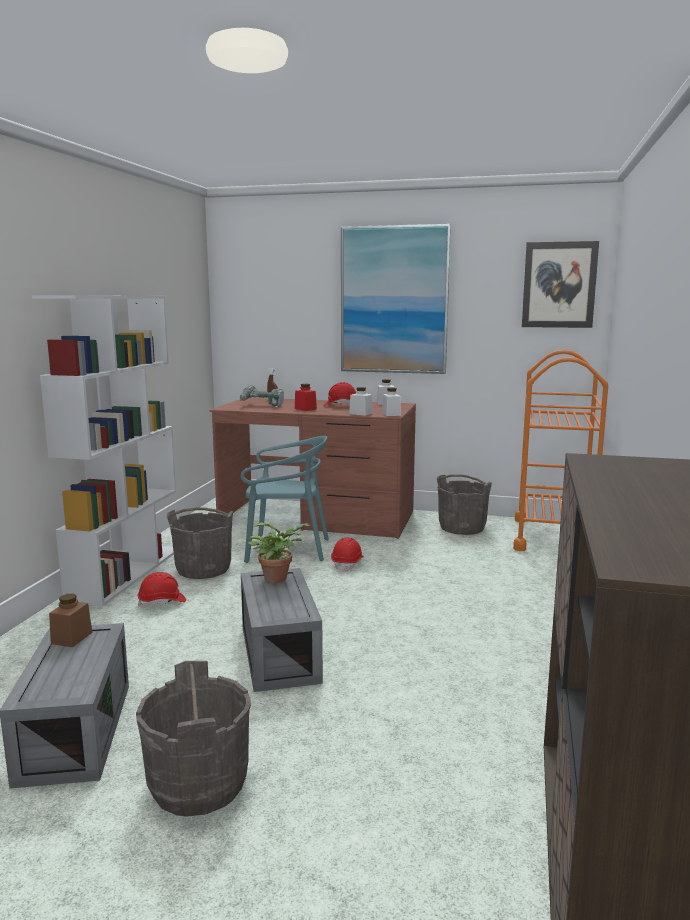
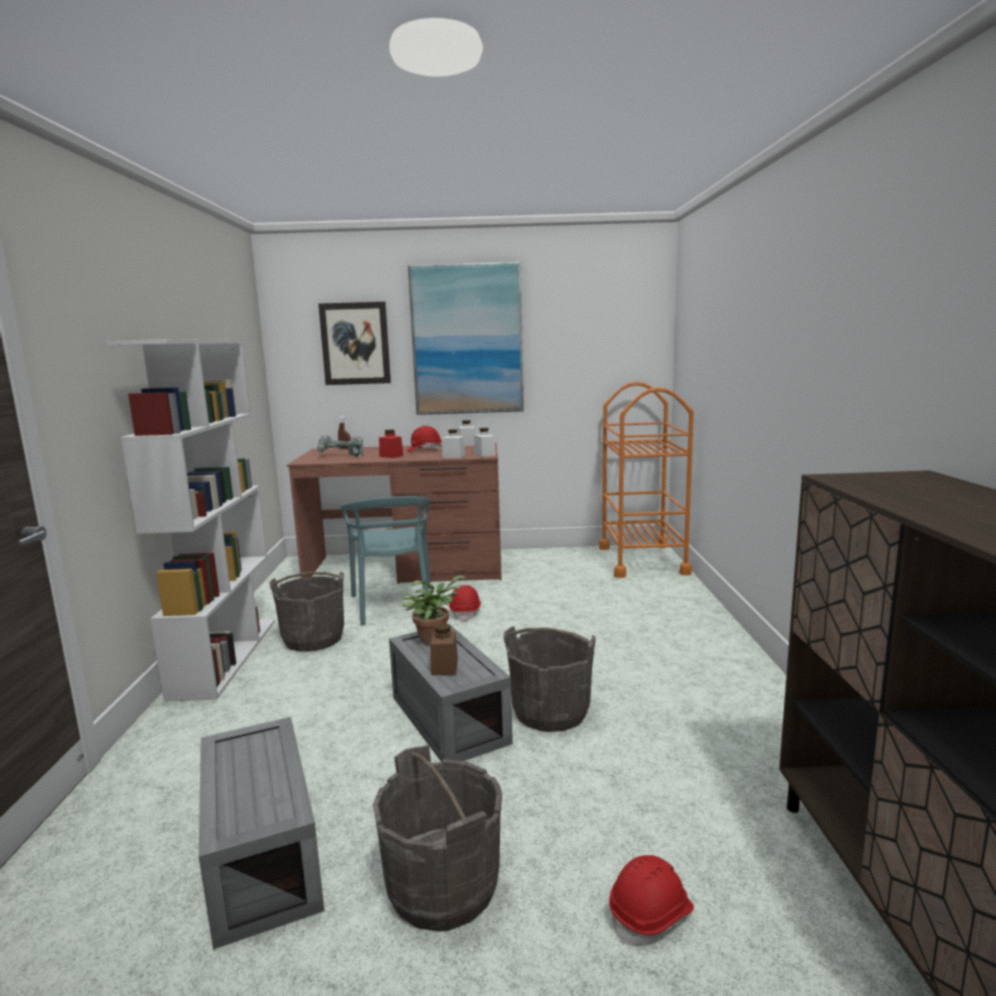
camera: 15 degrees left, 0 degrees up
(71, 638) = (238, 745): brown jar -> brown jar (444, 667)
(162, 602) = (286, 683): red hard hat -> red hard hat (651, 915)
(287, 549) = (393, 605): turquoise chair -> turquoise chair turned 90 degrees clockwise
(462, 527) = (555, 561): grey bucket -> grey bucket (550, 711)
(559, 285) = (626, 320): picture -> picture (355, 343)

